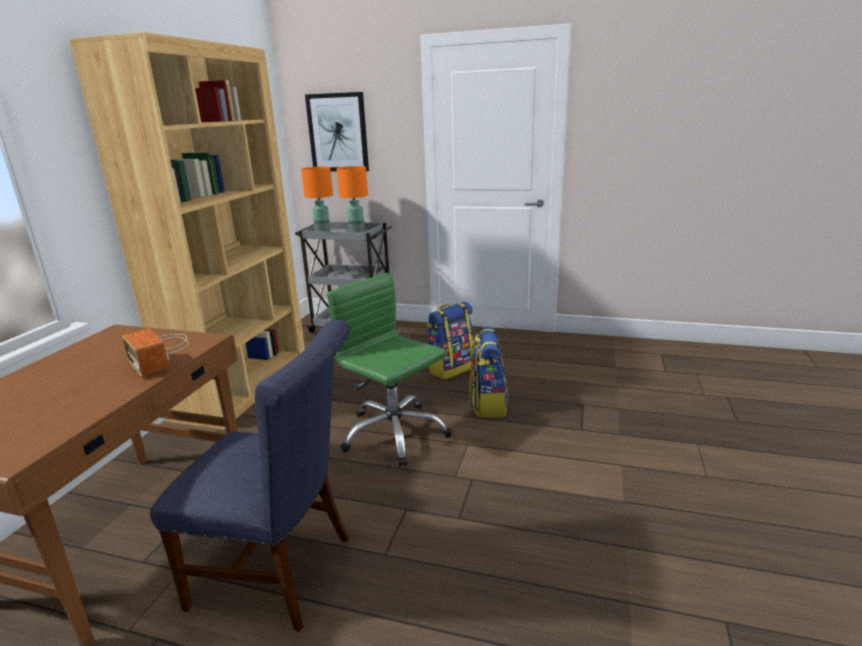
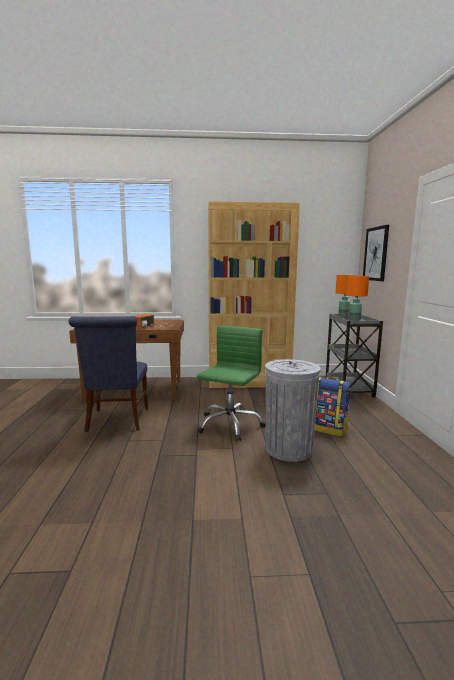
camera: 70 degrees right, 10 degrees down
(487, 404) = (288, 449): backpack -> grey trash can

